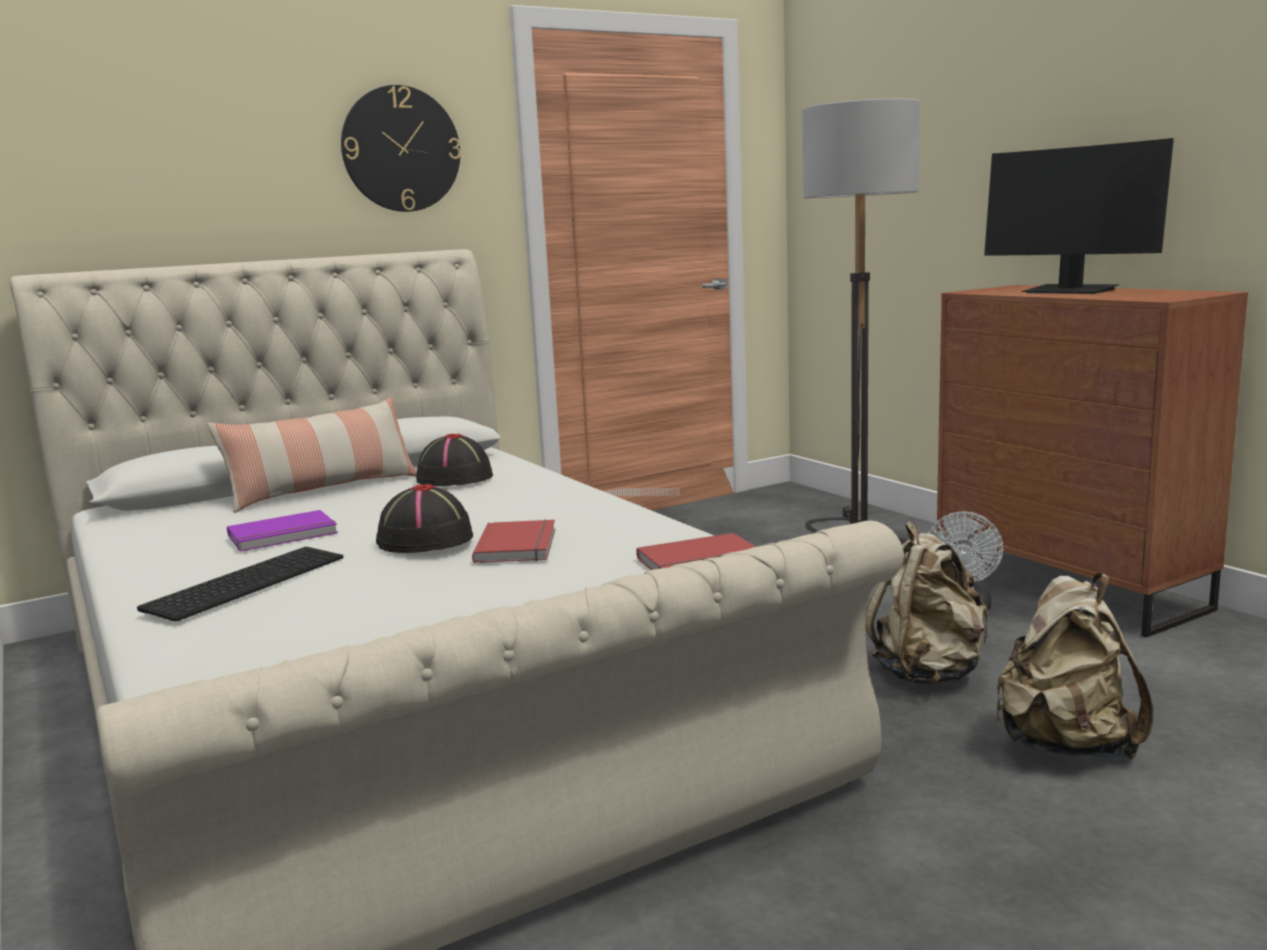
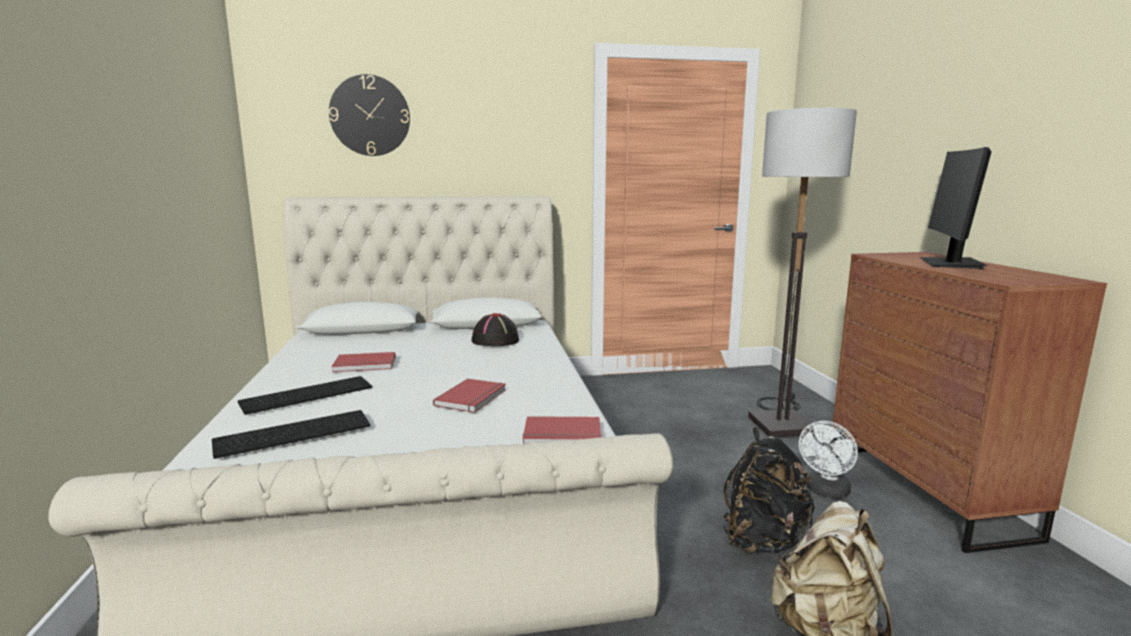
camera: 20 degrees right, 0 degrees up
(284, 535) = (365, 365): purple book -> red book
(305, 624) = (294, 432): none -> keyboard
(323, 490) = (422, 336): pillow -> none
(401, 149) = (515, 133): wall clock -> wall clock (370, 116)
(424, 540) = (426, 383): black hat -> none
(929, 673) = (762, 540): beige backpack -> black backpack
(1070, 291) = (951, 264): monitor -> monitor turned 45 degrees clockwise

